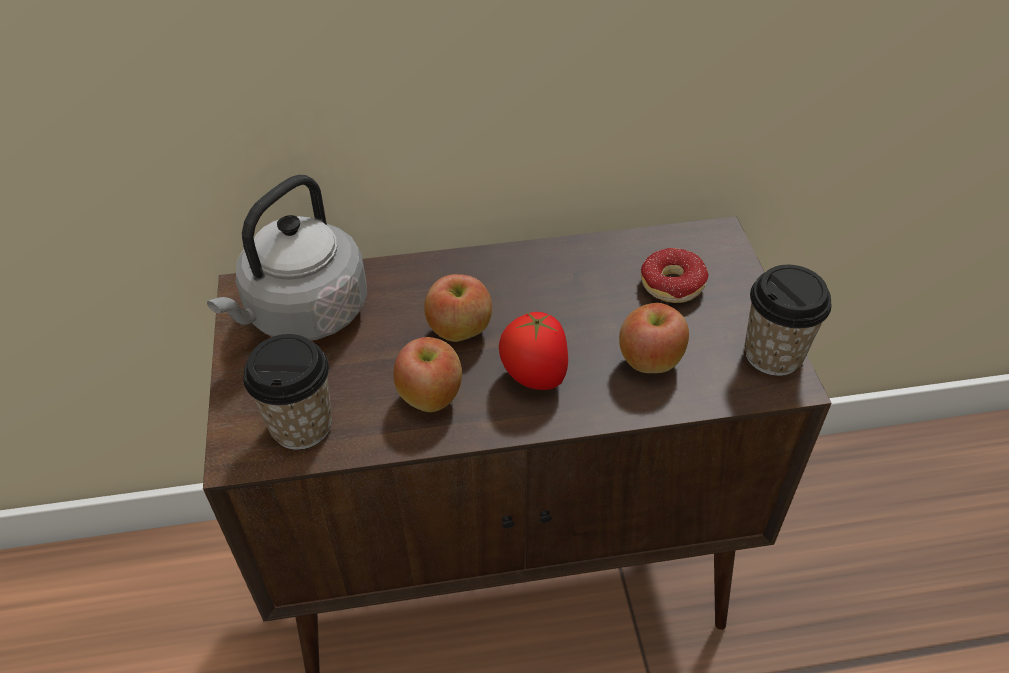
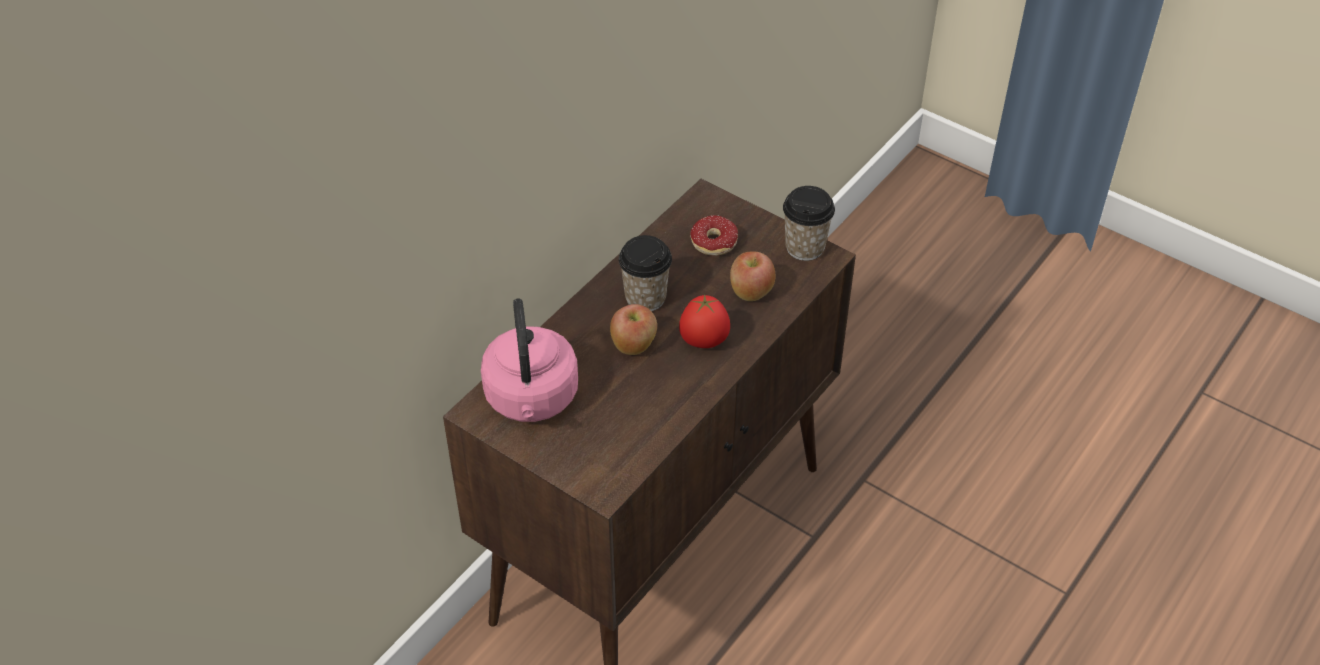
camera: 45 degrees left, 0 degrees up
(301, 425) = (617, 453): cup -> cup (645, 298)
(303, 314) = (532, 400): grey kettle -> pink kettle
(431, 396) = (664, 389): apple -> none

